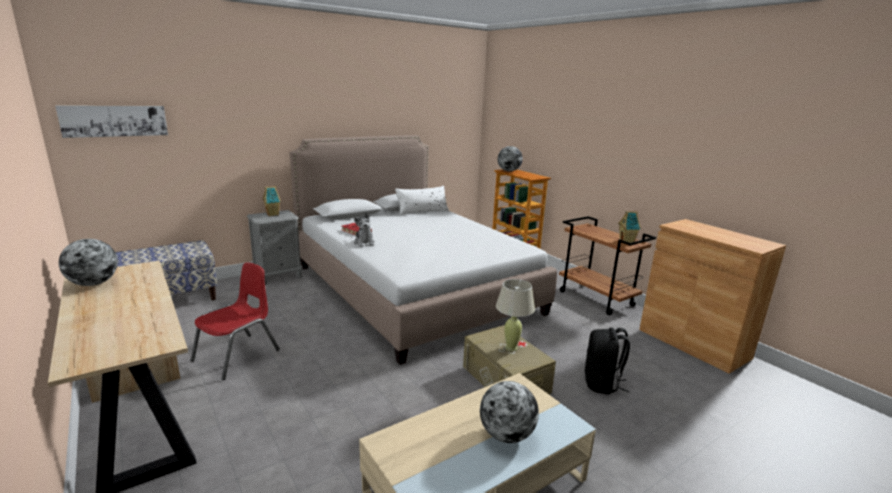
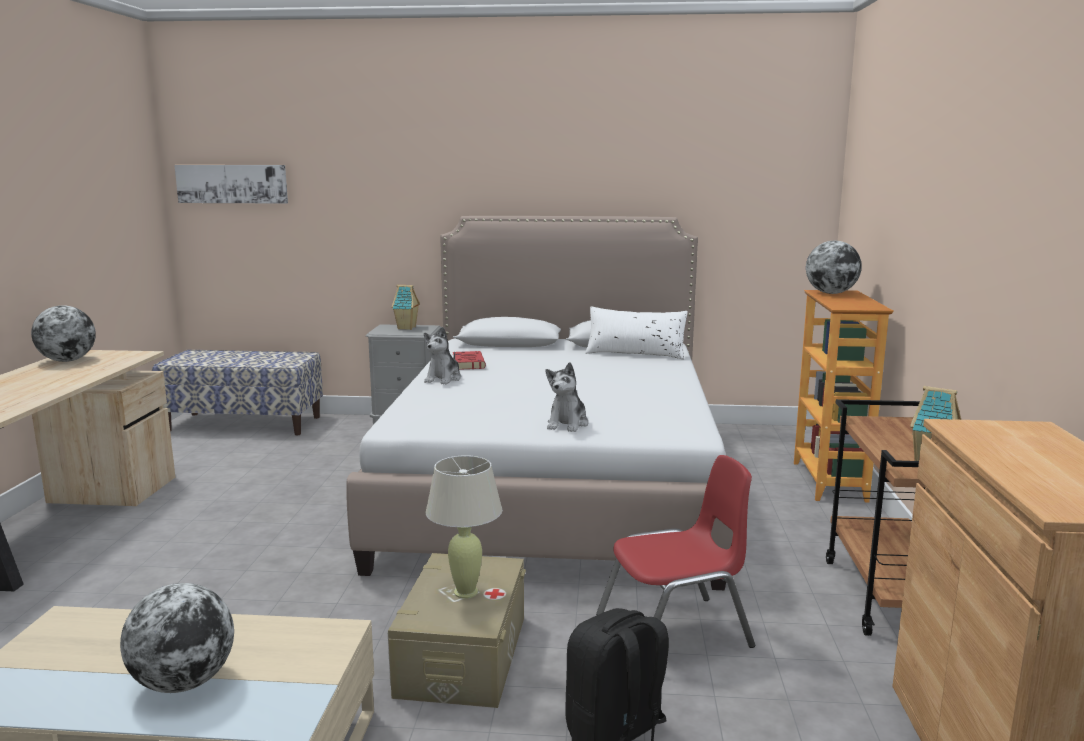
camera: 40 degrees right, 5 degrees down
(237, 355) = (217, 501): red chair -> red chair (675, 632)
(475, 254) = (567, 424): none -> plush toy

